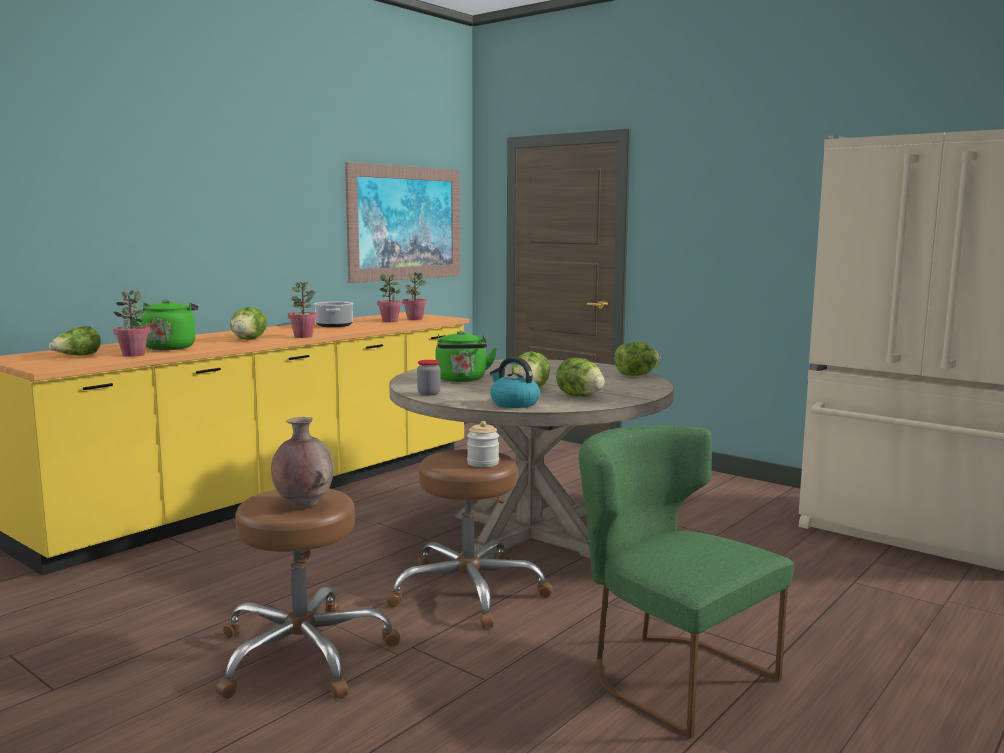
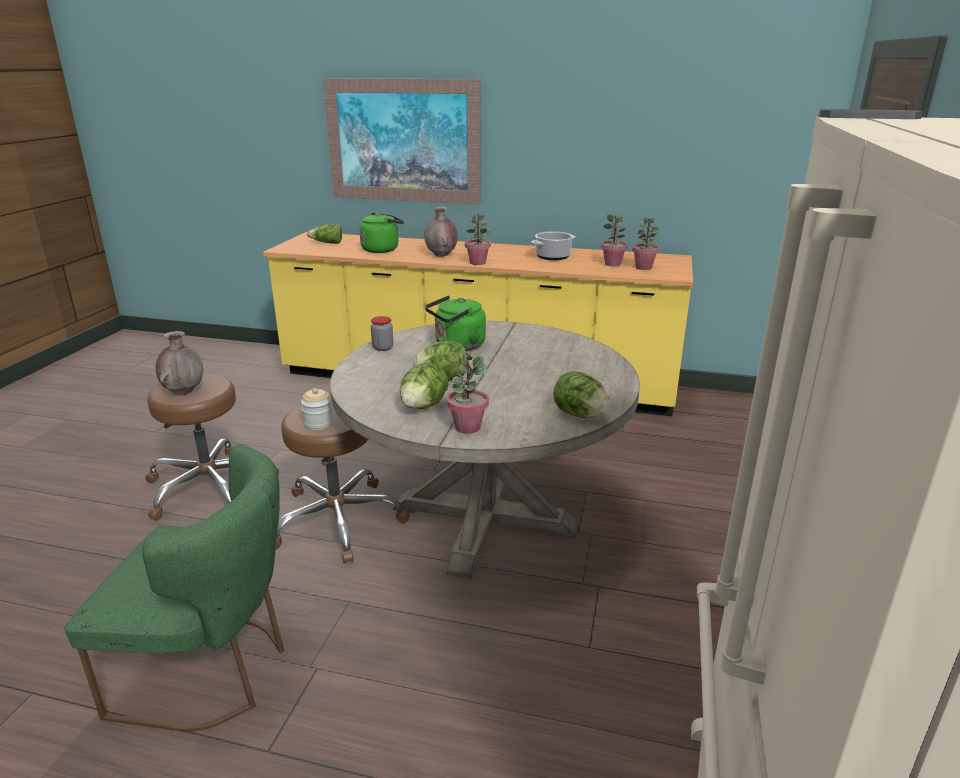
camera: 65 degrees right, 15 degrees up
(133, 355) = (344, 250): potted plant -> potted plant (467, 427)
(248, 339) = (441, 255): lettuce -> brown vase
(406, 223) = (711, 155): picture -> picture (403, 141)
(513, 403) = (365, 385): kettle -> none
(669, 673) = (213, 671): green chair -> green chair turned 75 degrees clockwise

